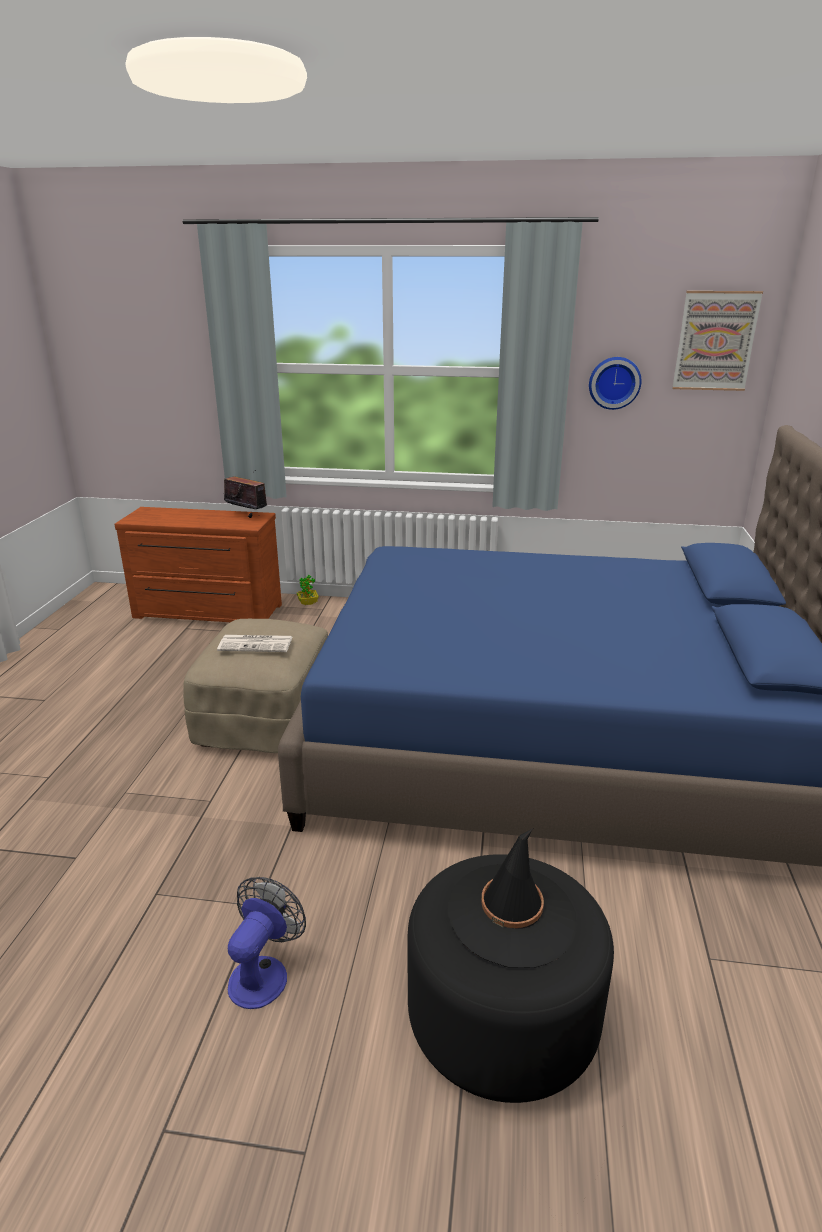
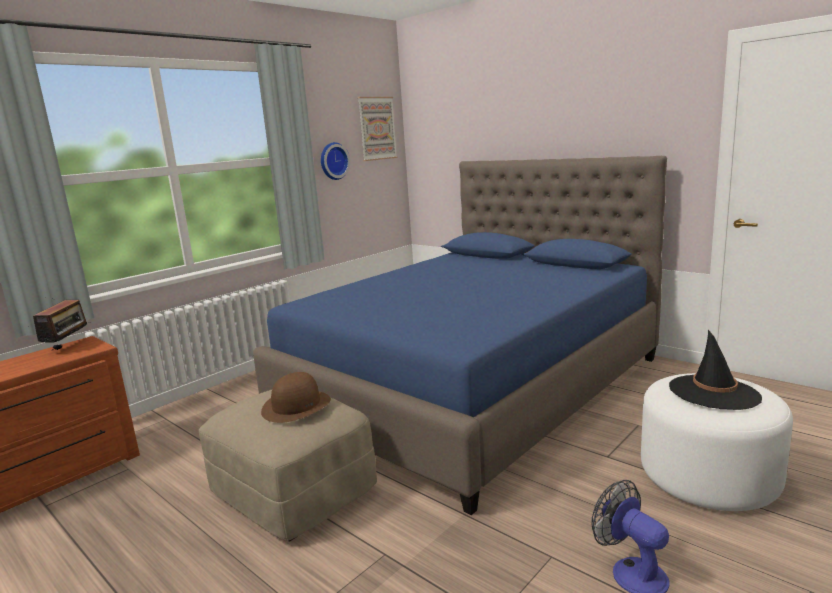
camera: 55 degrees left, 10 degrees down
(247, 515) = (68, 346): radio -> radio turned 120 degrees clockwise
(257, 644) = (296, 405): newspaper -> brown hat
(308, 603) = (141, 423): potted plant -> none
(502, 1016) = (708, 476): black ottoman -> white ottoman

